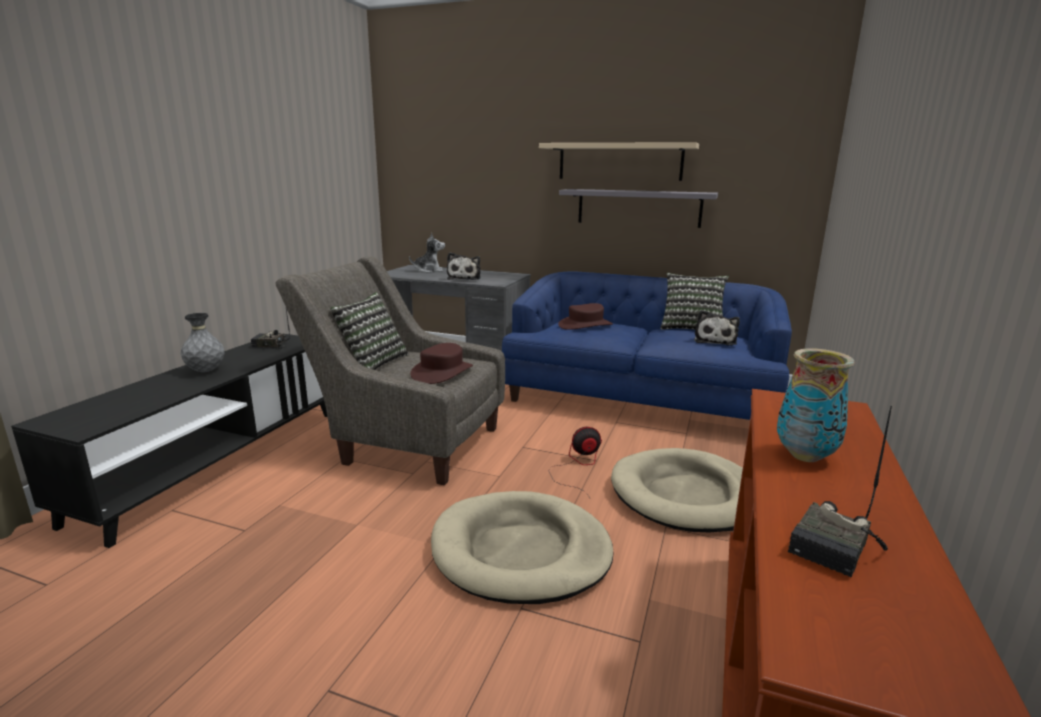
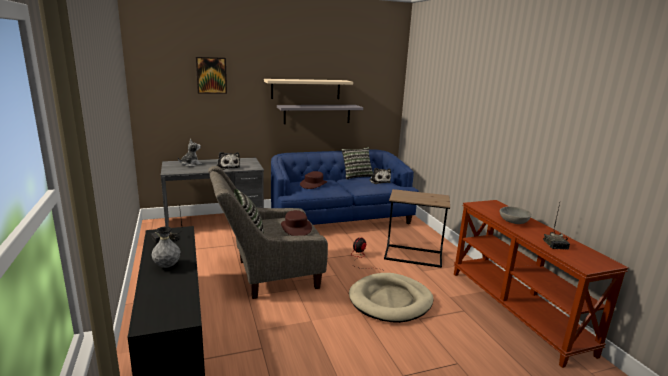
camera: 40 degrees left, 0 degrees up
(474, 141) = (211, 75): none -> picture
(687, 495) = (413, 256): beige dog bed -> brown side table
(804, 456) = (513, 222): vase -> grey bowl

